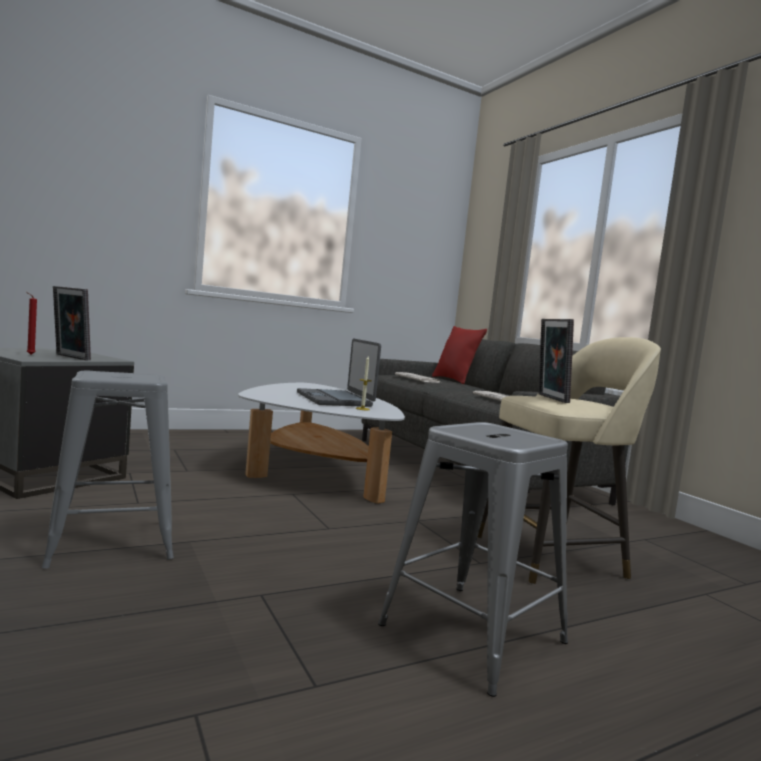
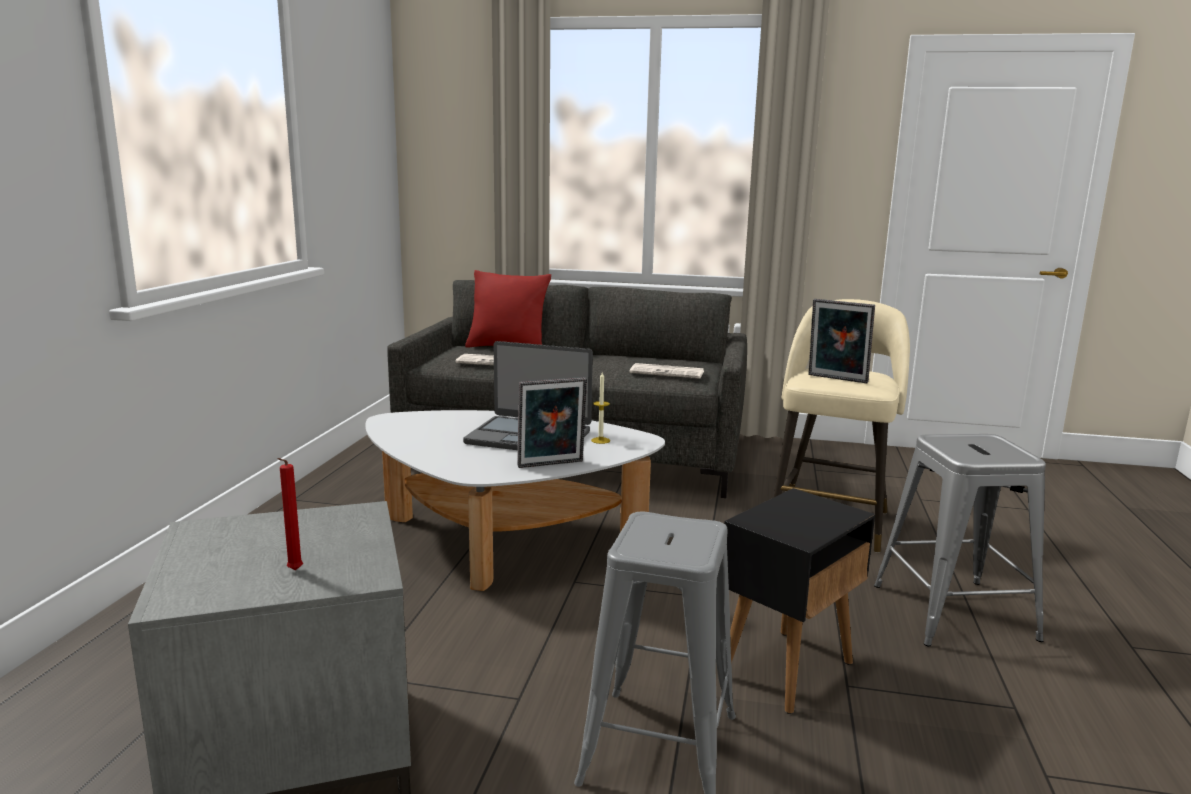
camera: 50 degrees left, 10 degrees up
(69, 357) = (337, 542): picture frame -> picture frame (551, 465)
(259, 569) = (787, 669): none -> black side table

